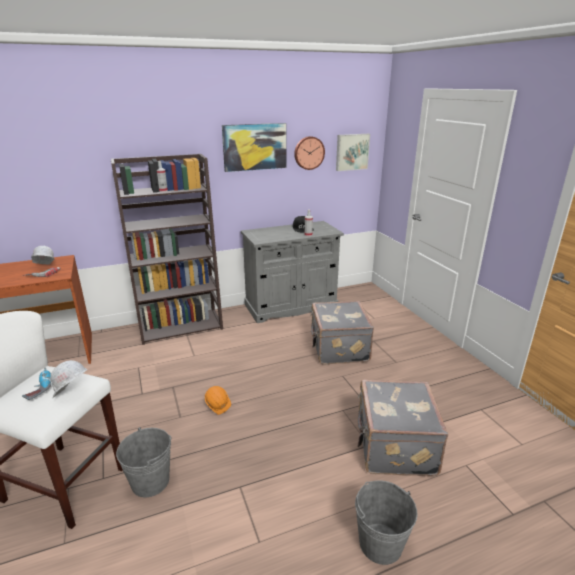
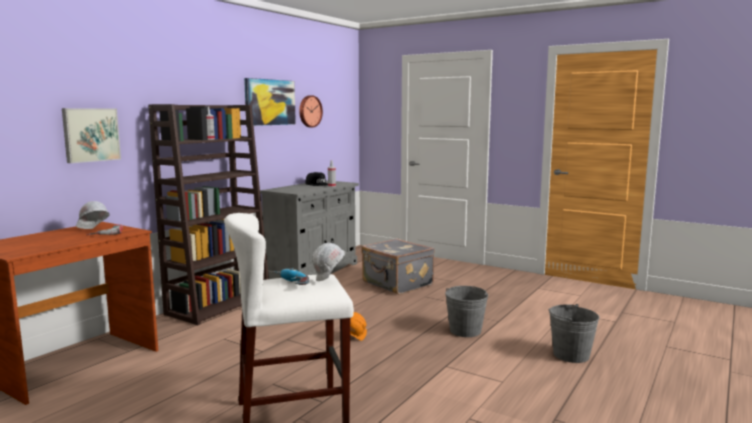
camera: 35 degrees left, 15 degrees down
(150, 481) = (370, 388): grey bucket -> grey bucket (465, 331)
(351, 152) = (339, 112): picture -> picture (90, 134)
(393, 446) = (514, 317): grey suitcase -> none

